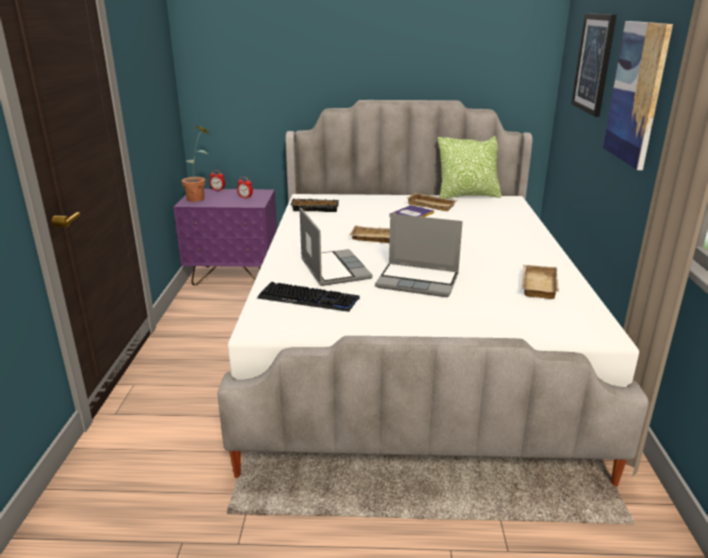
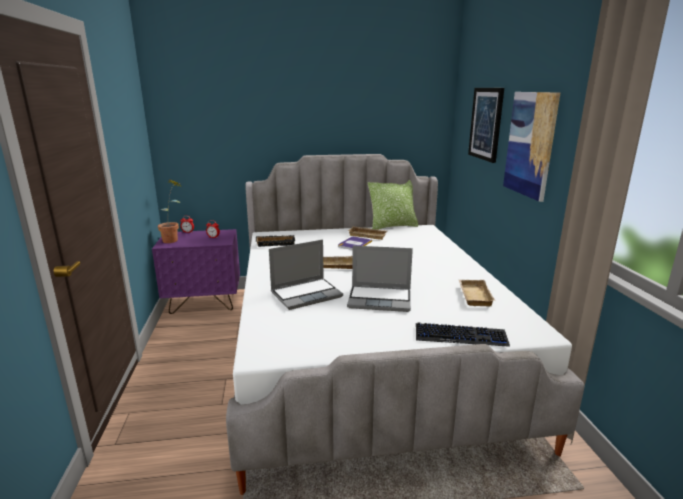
camera: 10 degrees left, 5 degrees down
(308, 299) = (294, 323): keyboard -> keyboard (460, 336)
(333, 269) = (307, 294): laptop -> laptop turned 90 degrees clockwise

